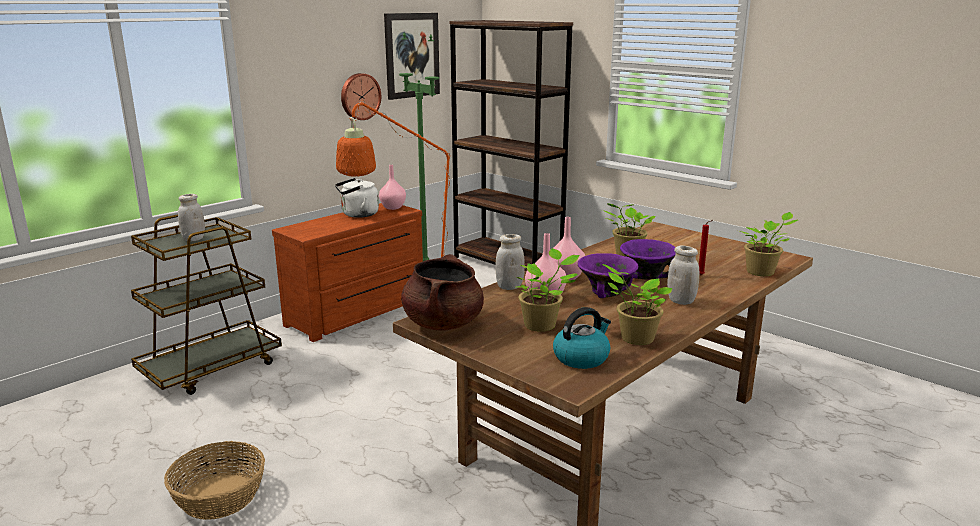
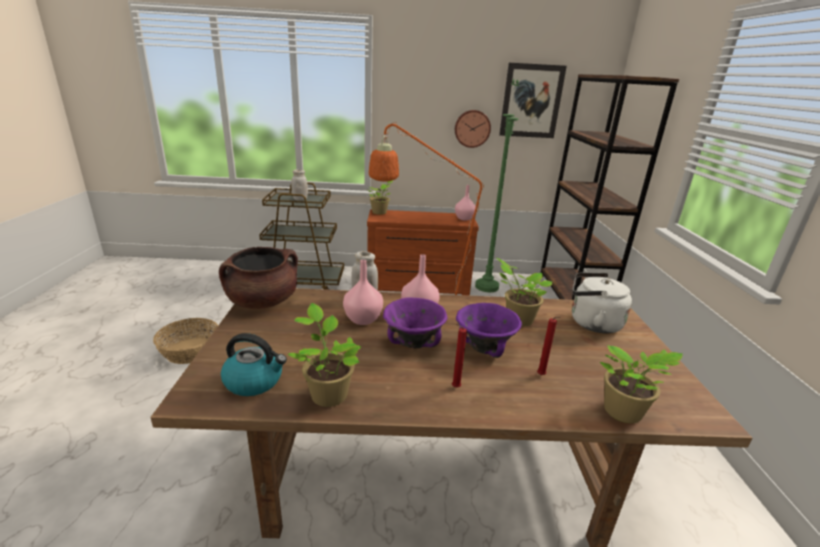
camera: 45 degrees right, 5 degrees up
(357, 215) = (433, 216): white kettle -> white kettle (591, 323)
(542, 325) = (305, 338): potted plant -> potted plant (380, 212)
(681, 301) = (454, 387): white jar -> red candle

